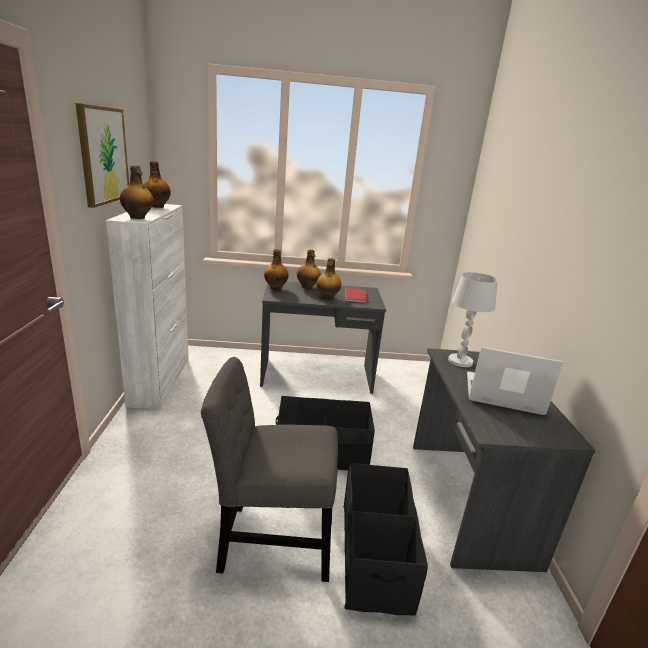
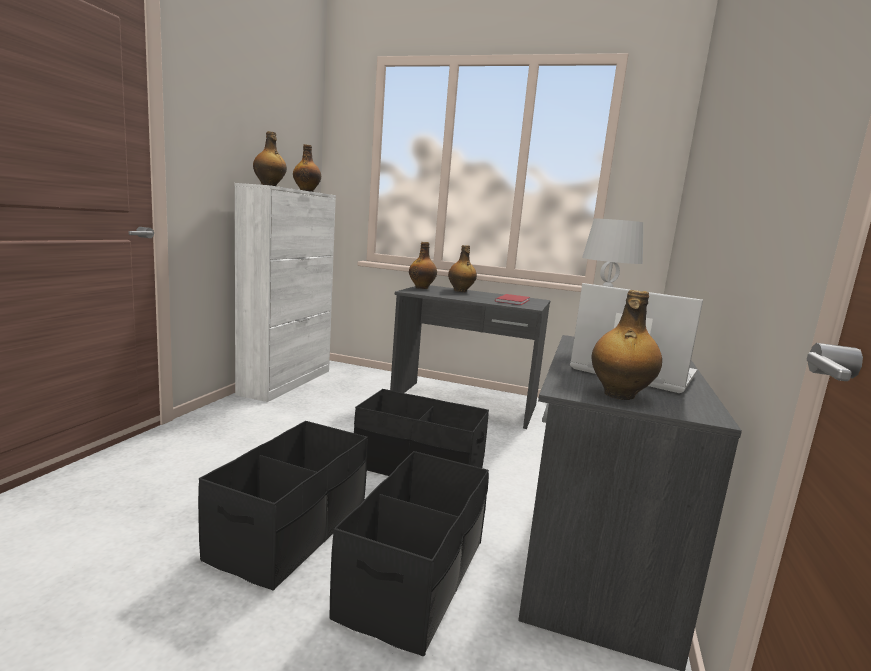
camera: 20 degrees right, 10 degrees down
(103, 155) = (244, 122): picture -> none
(270, 541) = (291, 530): grey chair -> black storage box
(327, 297) = (475, 297): bottle -> bottle (619, 395)

